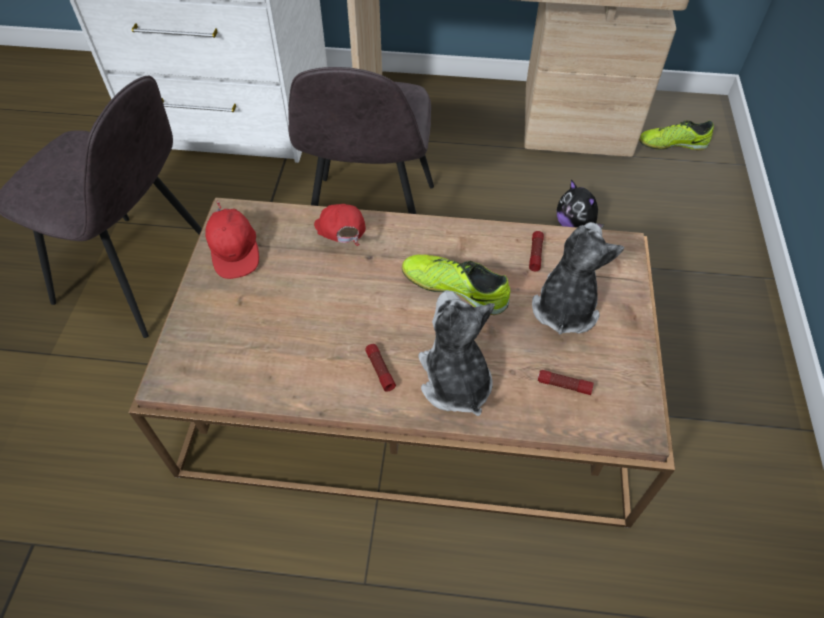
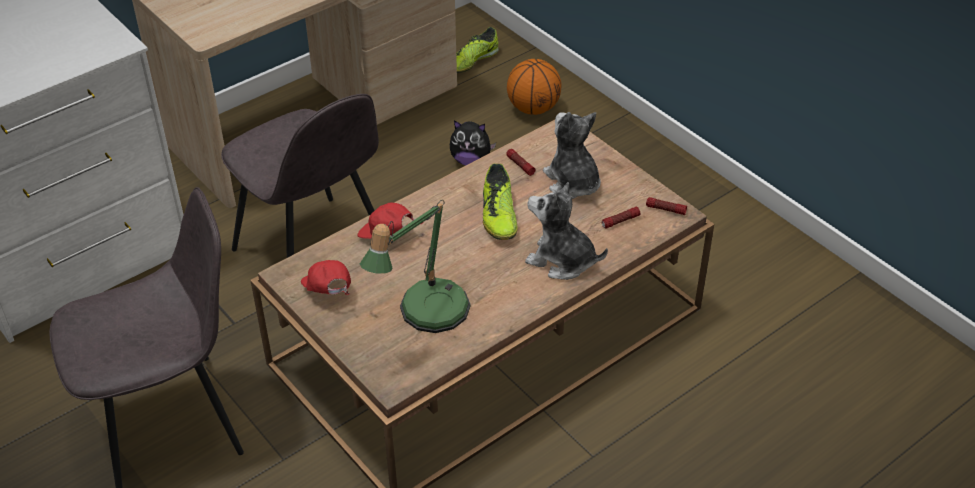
camera: 45 degrees left, 10 degrees down
(236, 253) = (328, 292): red cap -> red cap turned 150 degrees counterclockwise
(276, 335) = (426, 314): none -> table lamp
(380, 370) = (513, 286): flashlight -> flashlight (665, 209)
(455, 288) = (498, 215): shoe -> shoe turned 75 degrees counterclockwise
(681, 217) = (533, 109): none -> basketball

